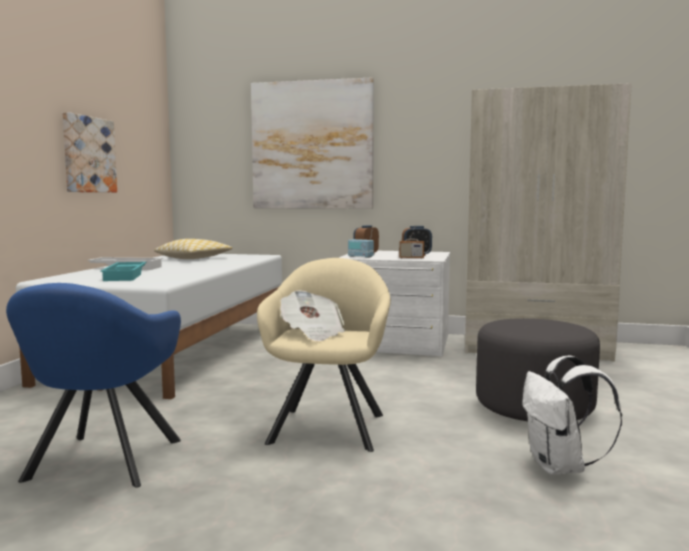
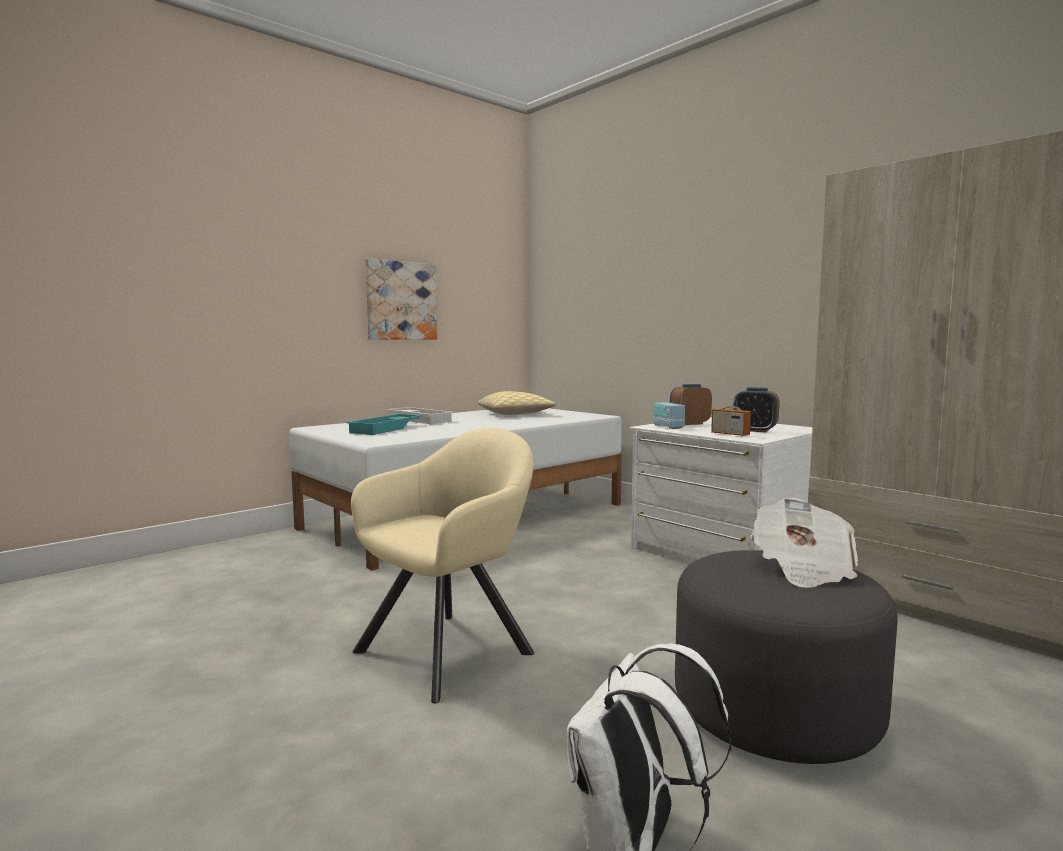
camera: 35 degrees right, 0 degrees up
(100, 463) = (204, 625): blue armchair -> none
(312, 145) = (661, 278): picture -> none
(312, 333) = (426, 525): newspaper -> newspaper (802, 569)

